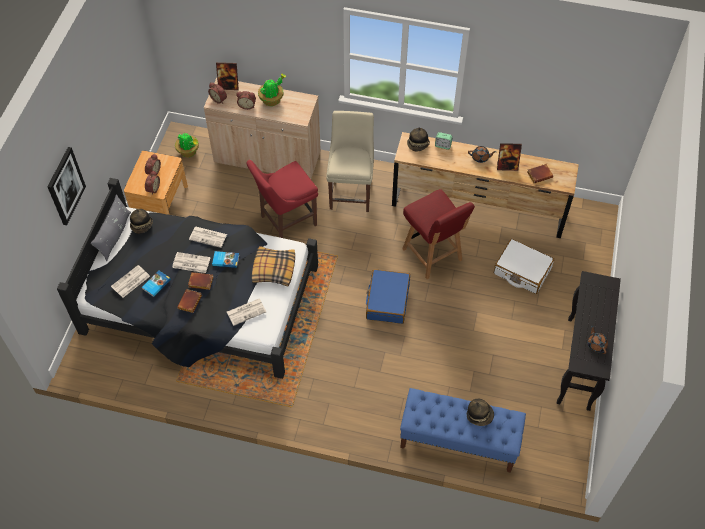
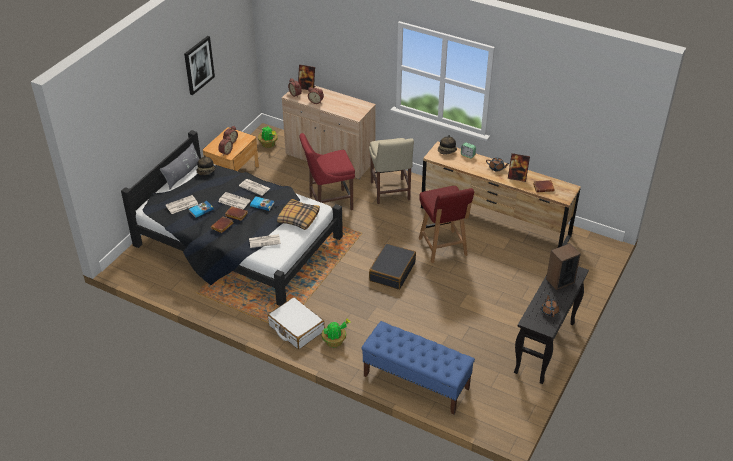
camera: 15 degrees right, 15 degrees down
(65, 186) = (148, 112): picture -> picture (198, 65)
(272, 100) = (337, 101): potted plant -> potted plant (335, 341)
(351, 192) = (390, 192): beige chair -> beige chair turned 150 degrees clockwise
(387, 301) = (392, 271): blue suitcase -> black suitcase
(479, 415) = (433, 350): hat -> none
(522, 271) = (517, 272): white suitcase -> white suitcase (296, 328)
(595, 300) = (560, 280): none -> speaker

